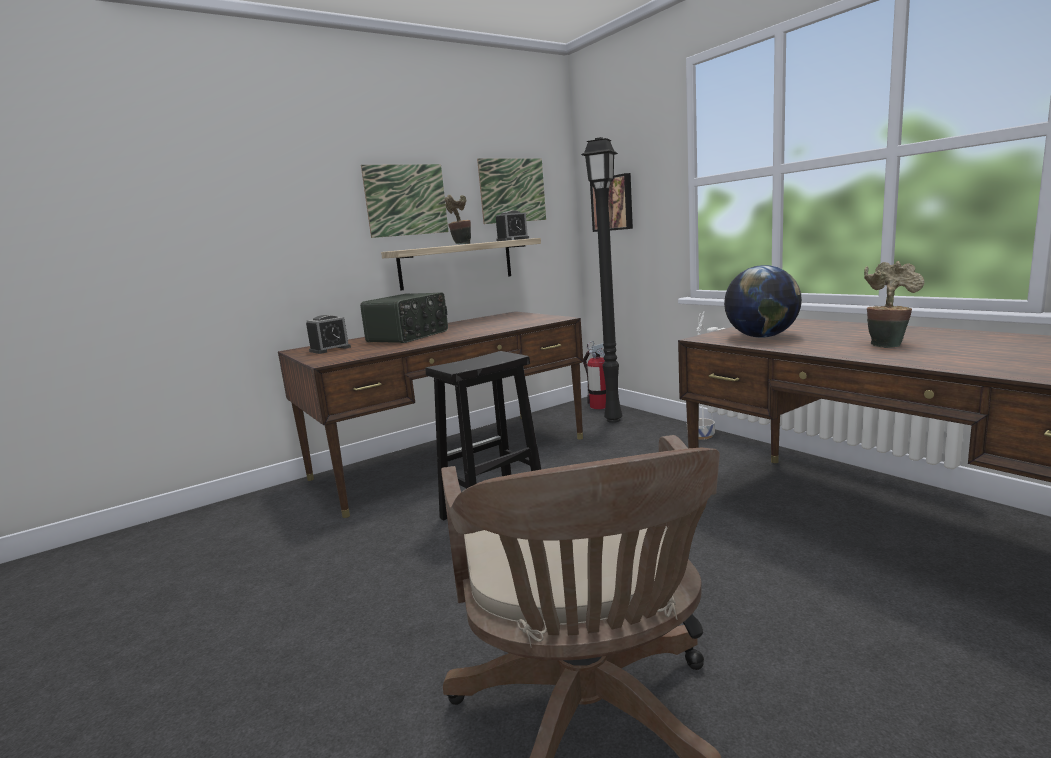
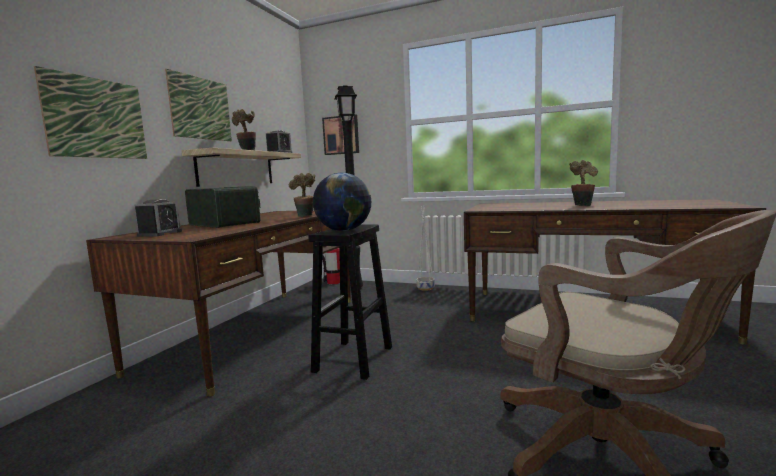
camera: 35 degrees left, 5 degrees down
(409, 336) = (225, 223): radio -> radio turned 45 degrees counterclockwise
(498, 331) = (305, 216): none -> potted plant
(512, 190) = (271, 117): picture -> picture (96, 118)
(761, 337) = (508, 207): globe -> globe (343, 230)

